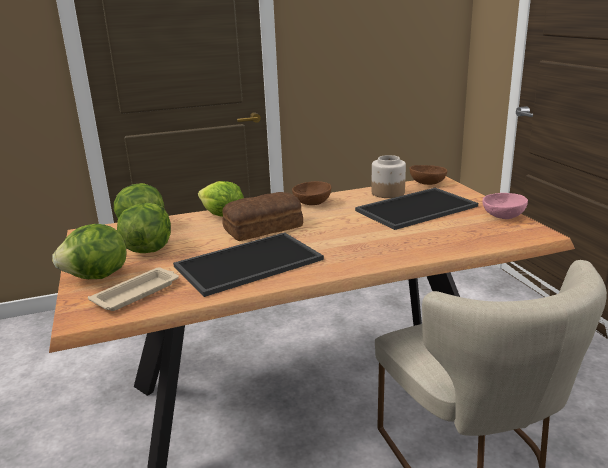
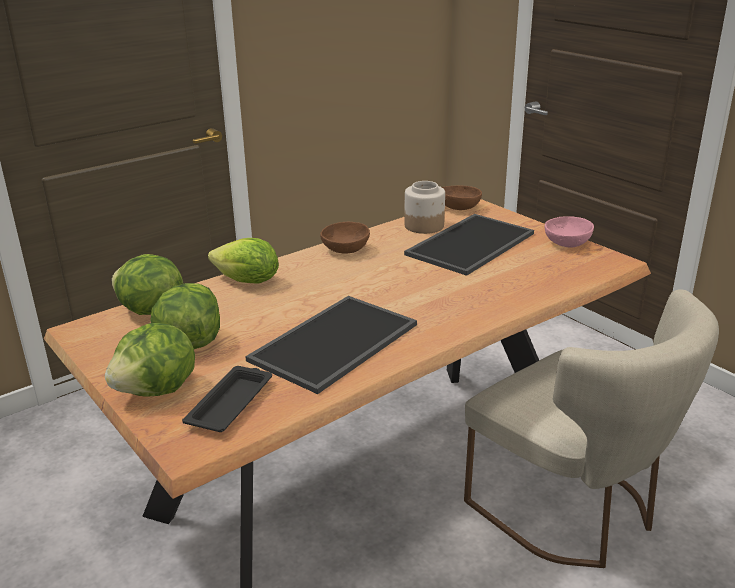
camera: 20 degrees left, 5 degrees up
(137, 293) = (231, 403): beige tray -> black tray
(265, 228) = (316, 292): bread -> none

